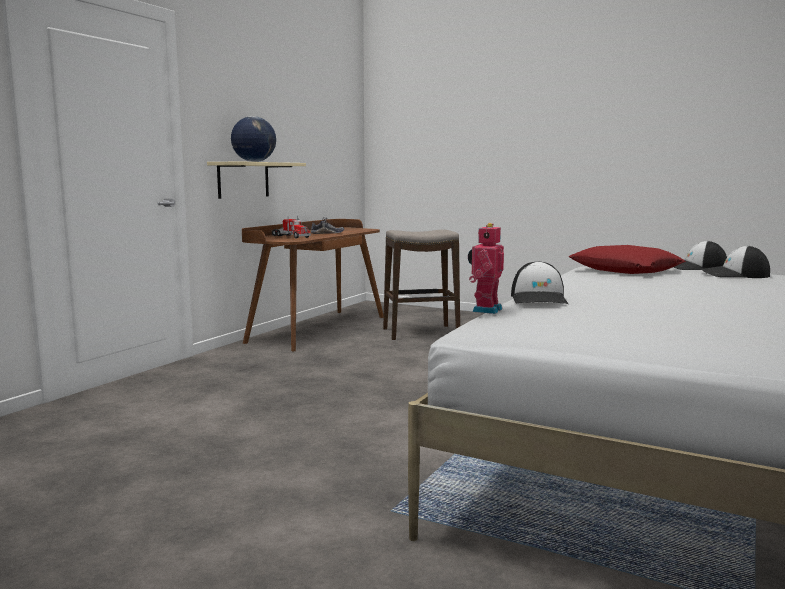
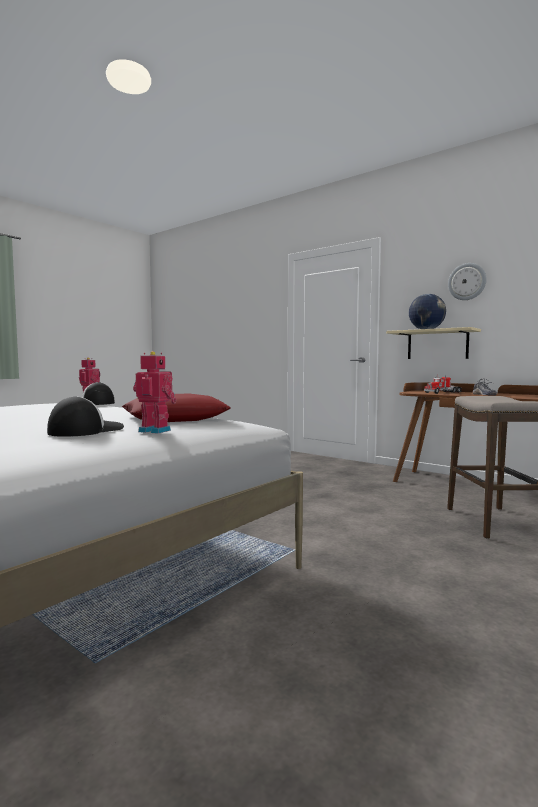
camera: 100 degrees right, 5 degrees down
(261, 107) = (467, 281): none -> wall clock
(695, 267) = (156, 430): cap -> toy robot

